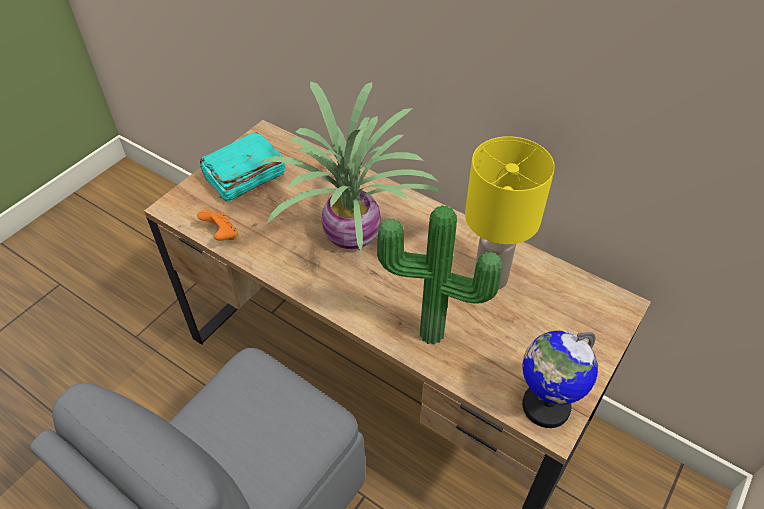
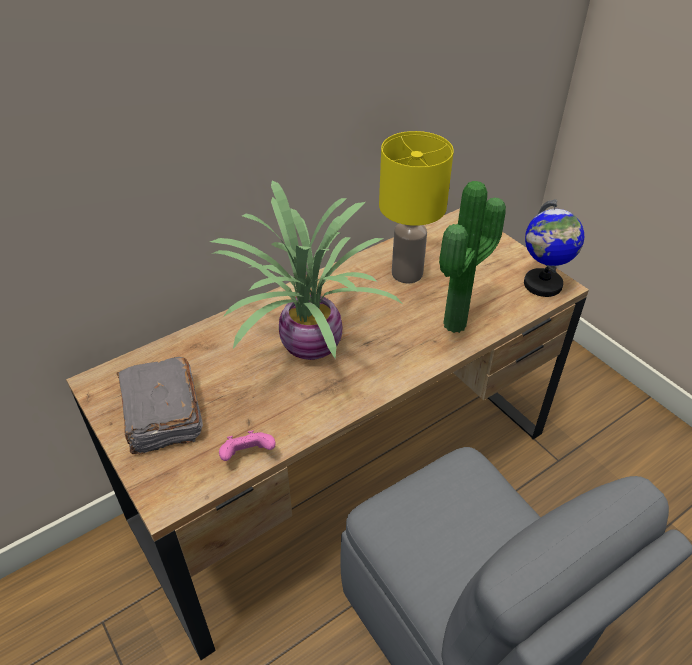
camera: 70 degrees left, 5 degrees down
(221, 235) = (248, 455): orange game controller -> pink game controller
(244, 177) = (162, 417): turquoise book -> grey book

